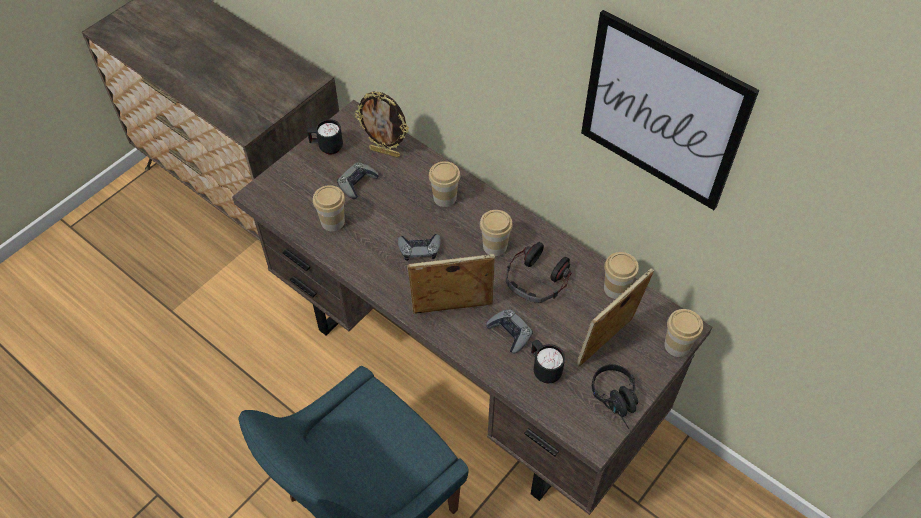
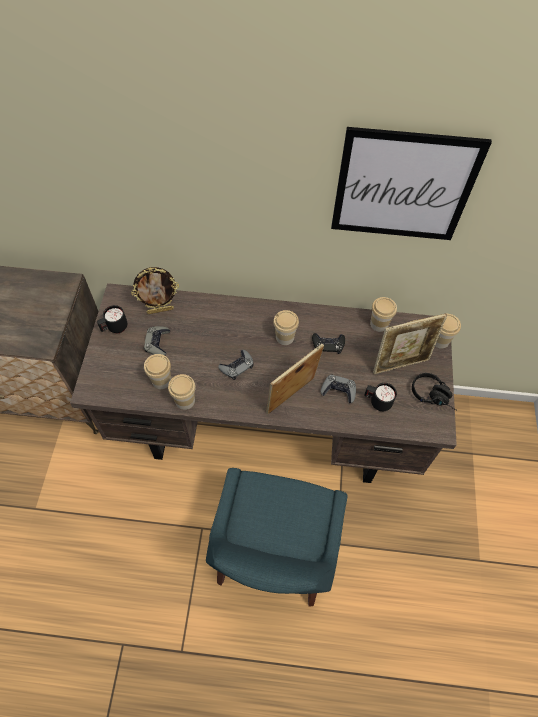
camera: 35 degrees left, 5 degrees up
(445, 197) = (226, 321): cup -> cup (185, 400)
(537, 279) = (328, 344): headphones -> black game controller
(606, 344) = (400, 363): picture frame -> picture frame turned 120 degrees counterclockwise

